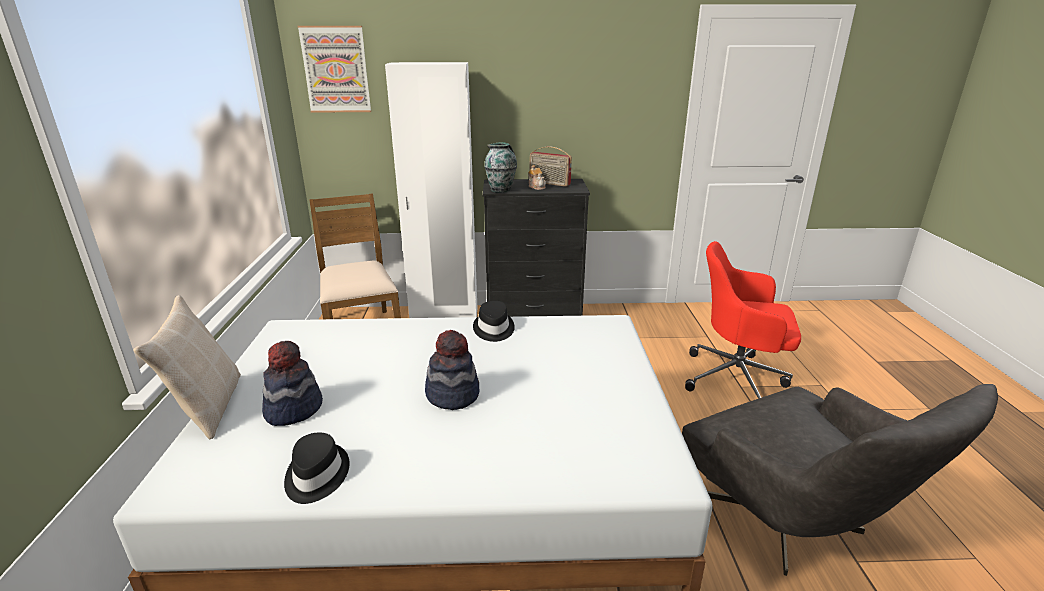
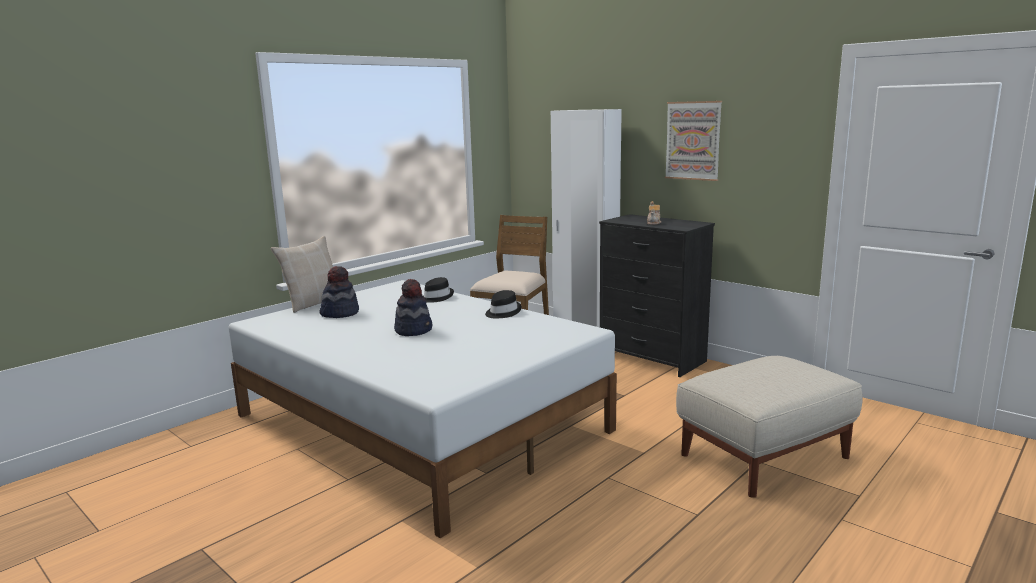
camera: 45 degrees right, 10 degrees down
(316, 476) = (301, 335): black hat -> black hat (436, 297)
(336, 70) = (536, 116): picture -> picture (693, 140)
(501, 190) = (619, 221): vase -> none
(549, 183) = (672, 222): radio -> none
(737, 379) = (765, 456): red office chair -> beige ottoman
(795, 527) = (610, 545): grey armchair -> none

